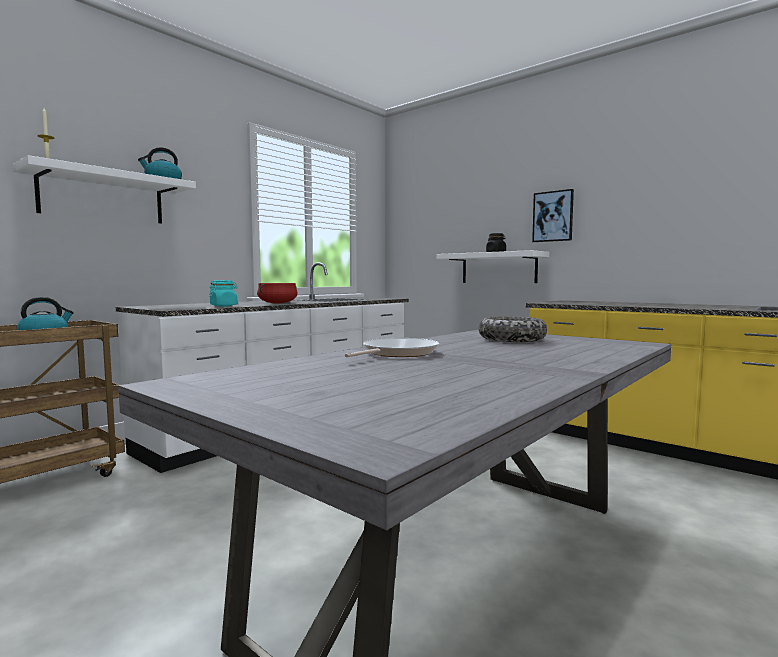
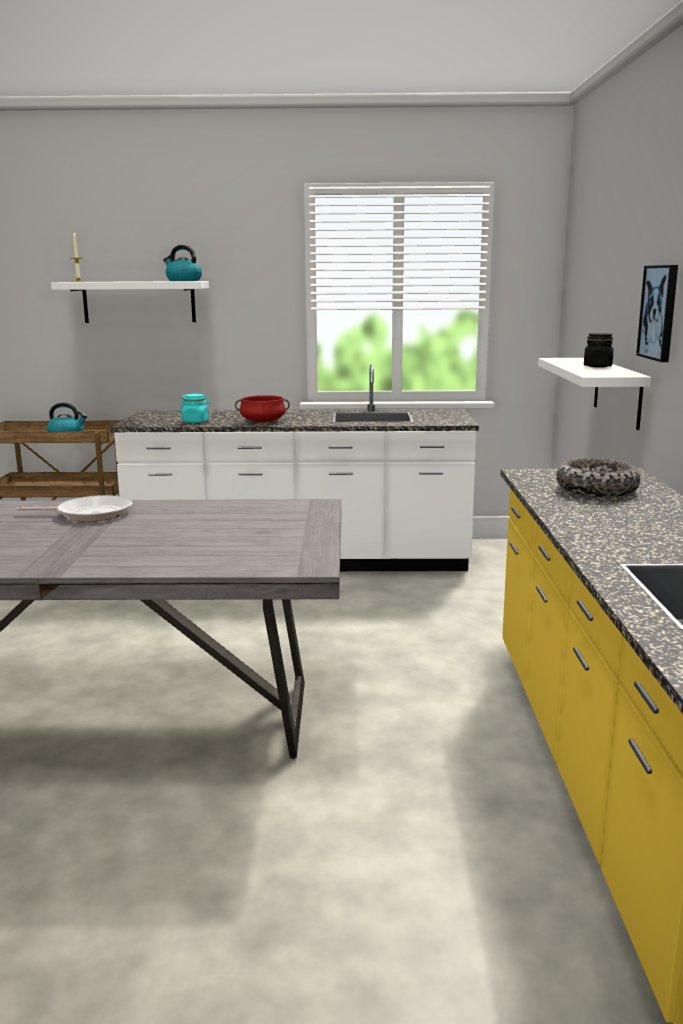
camera: 50 degrees right, 10 degrees up
(511, 339) = (251, 523): bowl -> bowl (596, 490)

